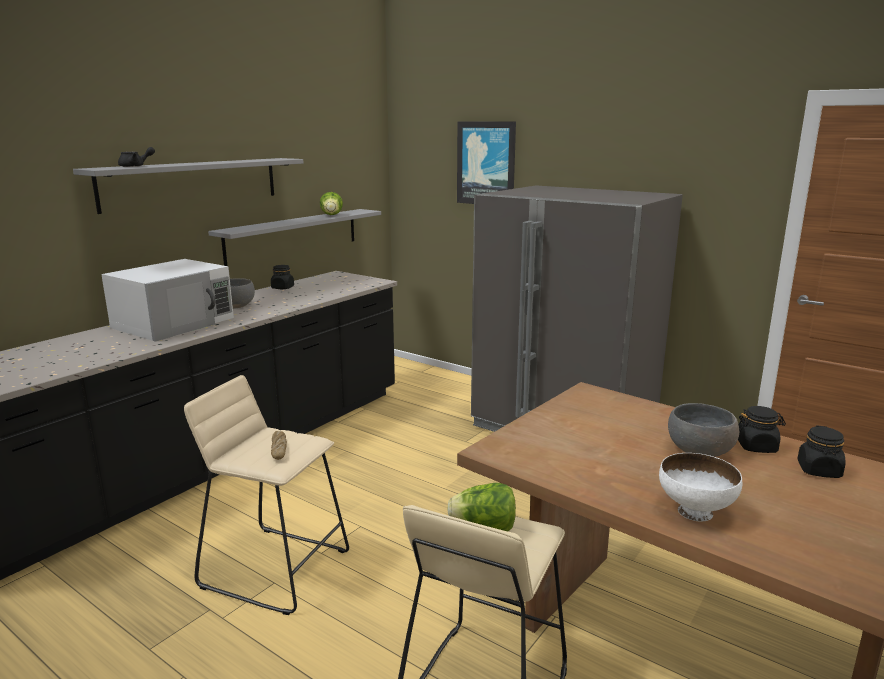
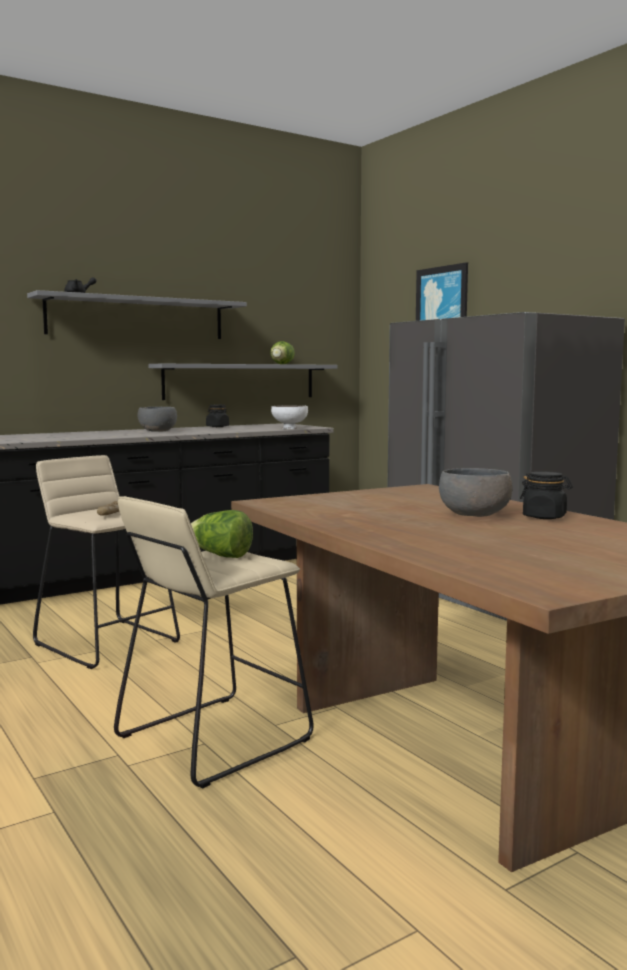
camera: 20 degrees right, 10 degrees down
(175, 322) = (93, 434): white microwave -> none
(695, 511) = (398, 534): white bowl -> white bowl (290, 428)
(819, 470) = (587, 530): black jar -> none

